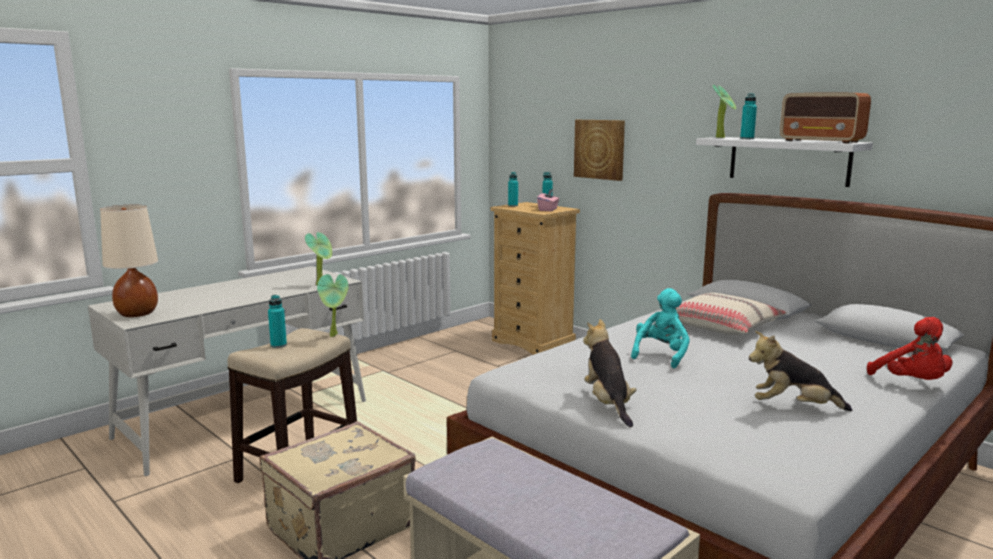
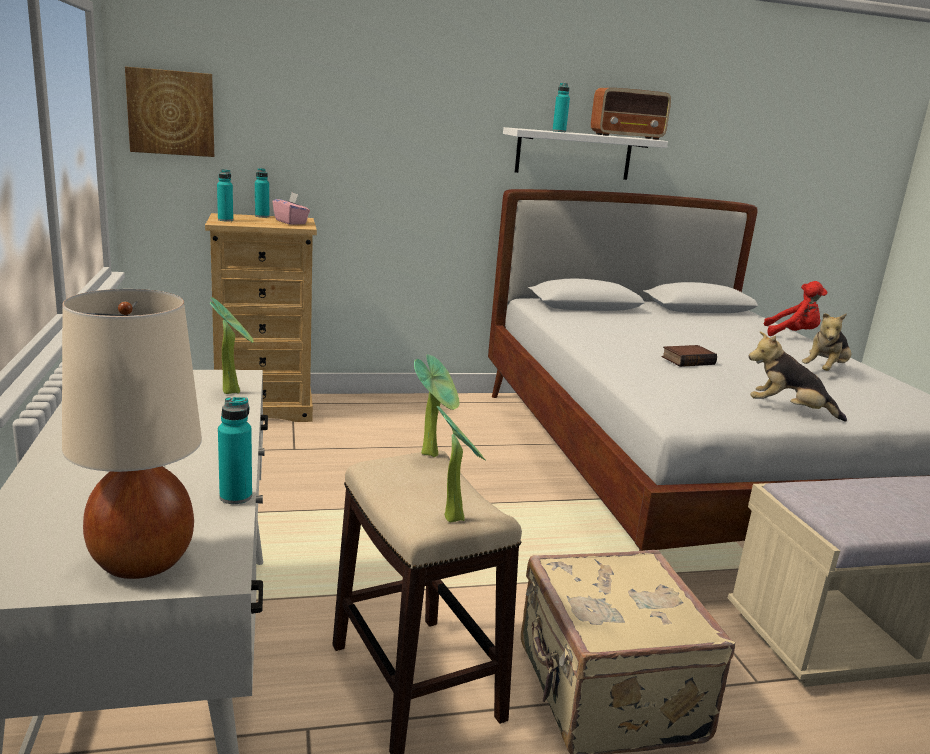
camera: 60 degrees left, 5 degrees up
(278, 345) = (419, 497): turquoise bottle -> turquoise bottle (236, 497)
(600, 149) = (339, 137): picture -> picture (171, 112)
(661, 355) = (687, 360): turquoise plush toy -> book
(722, 137) = (525, 129): potted plant -> potted plant (455, 517)
(722, 326) = (622, 325): beige pillow -> none

